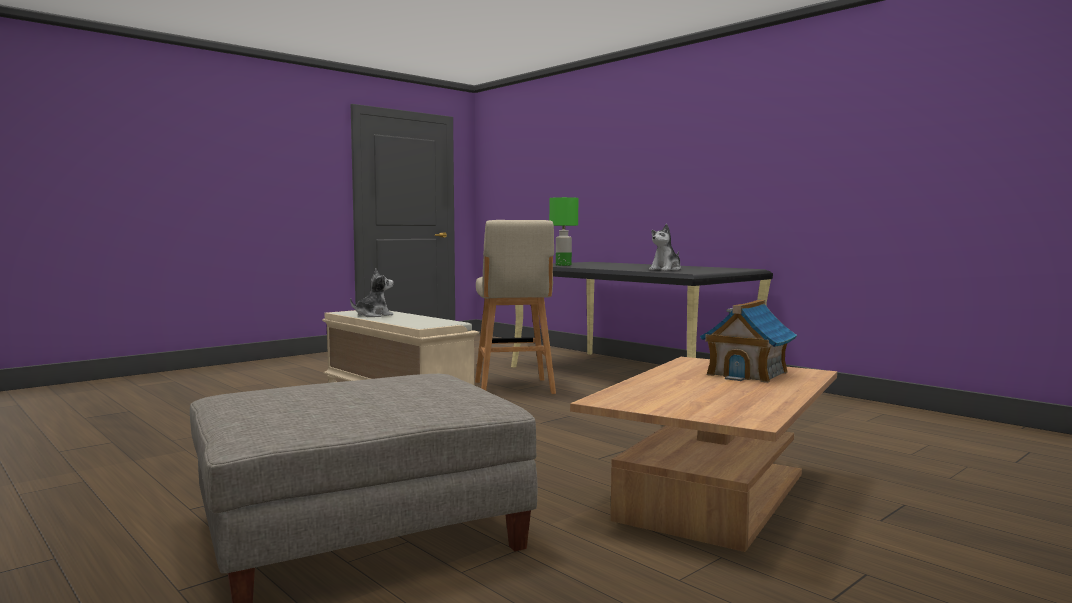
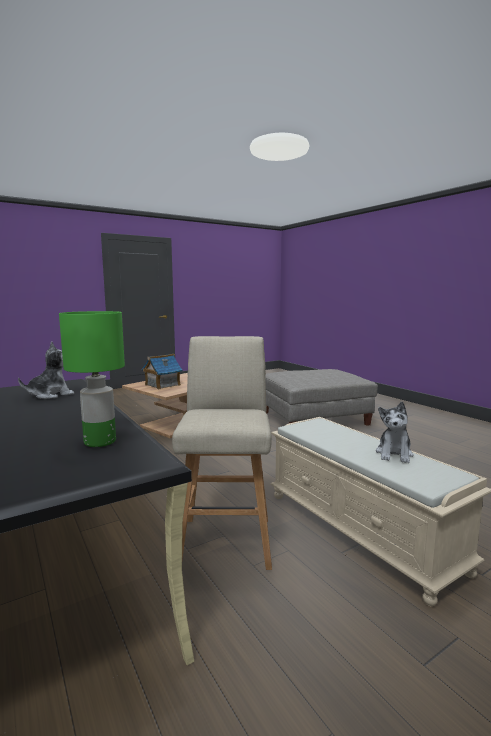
camera: 170 degrees left, 5 degrees up
(373, 315) = (394, 454): plush toy -> plush toy turned 45 degrees counterclockwise

